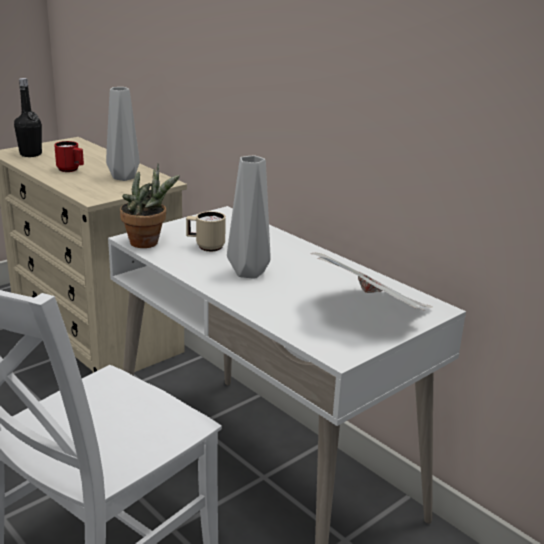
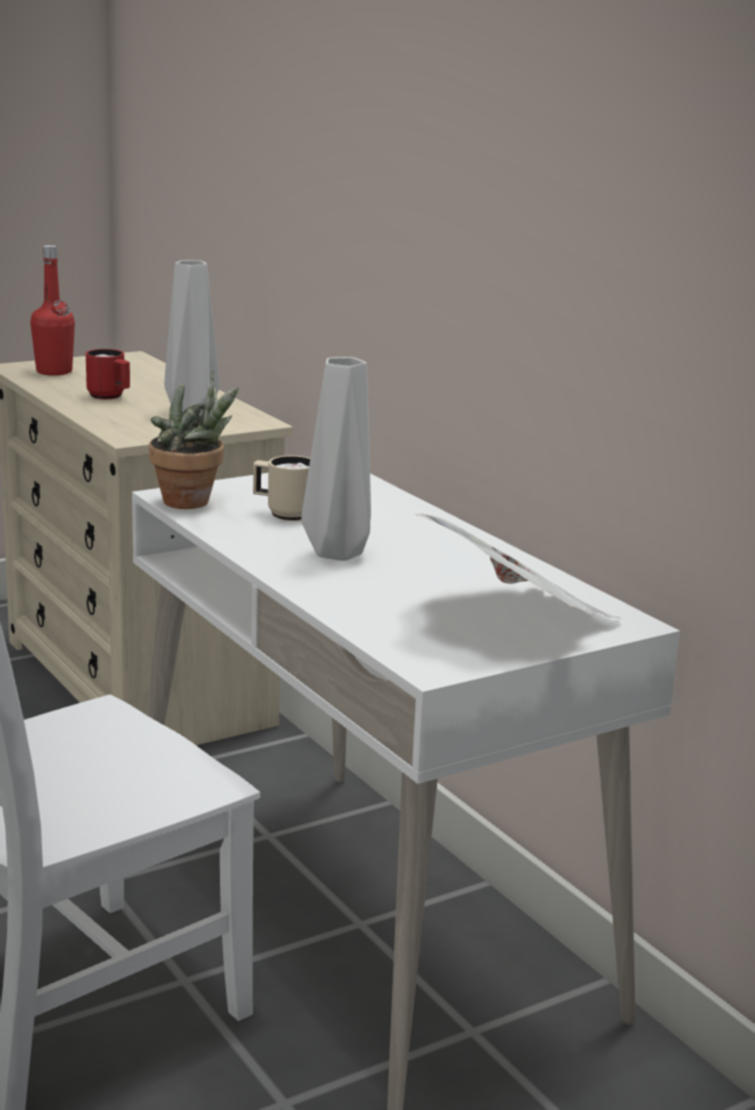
camera: 10 degrees right, 5 degrees down
(30, 154) = (54, 372): black bottle -> red bottle

